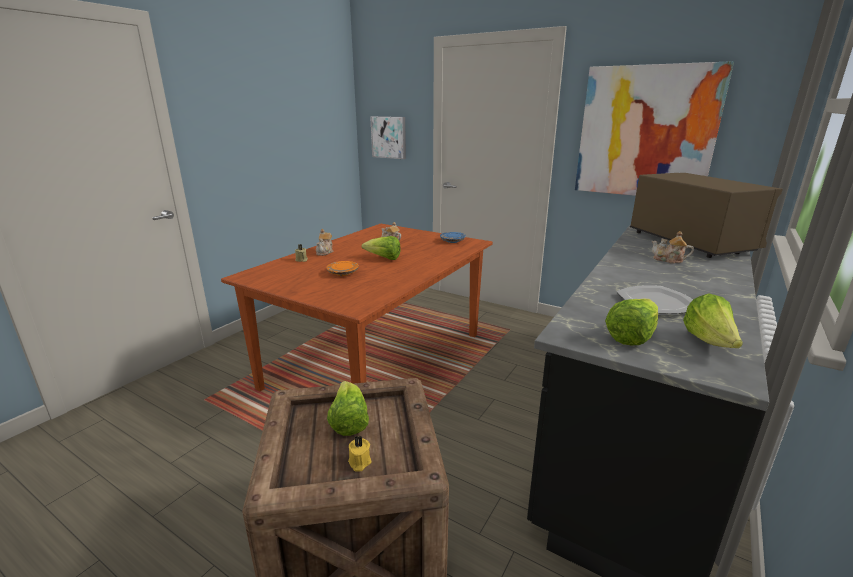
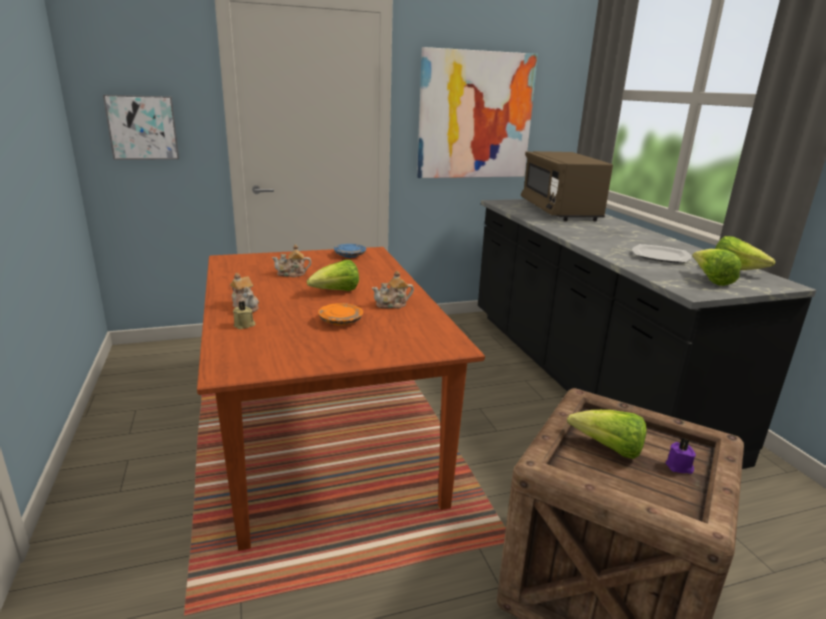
camera: 50 degrees left, 0 degrees up
(359, 463) = (679, 467): yellow candle -> purple candle
(668, 260) = (586, 226): teapot -> teapot (392, 304)
(690, 242) = (559, 211): brown microwave -> brown microwave turned 120 degrees counterclockwise

